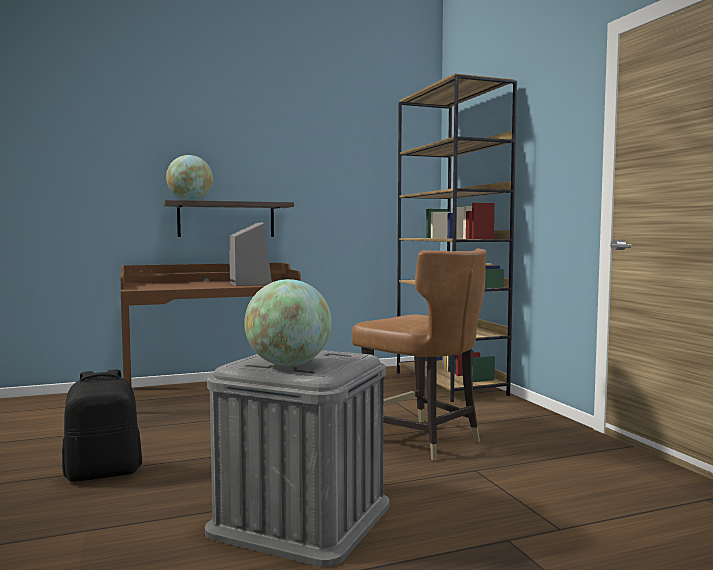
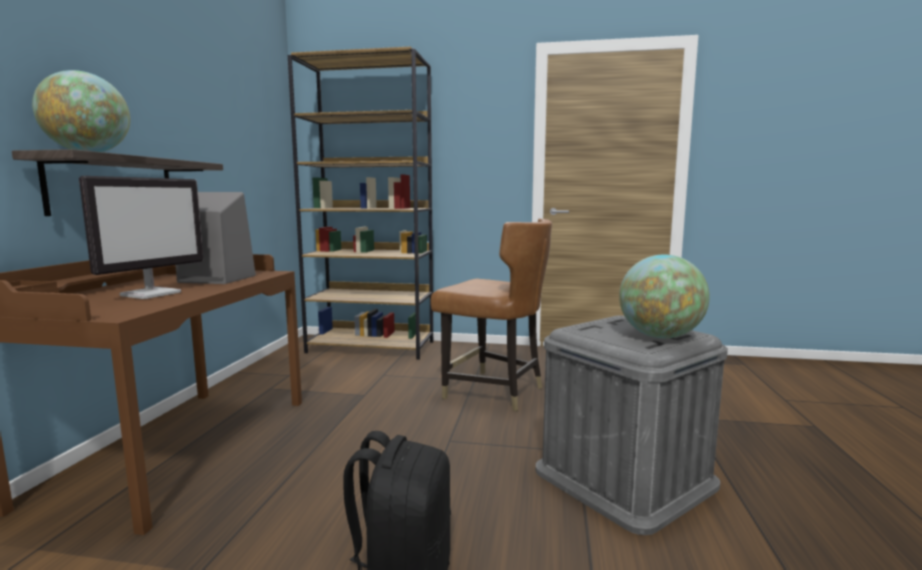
camera: 60 degrees left, 5 degrees up
(191, 285) = (152, 294): none -> monitor
(422, 440) = (494, 391): brown chair -> brown chair turned 45 degrees clockwise

